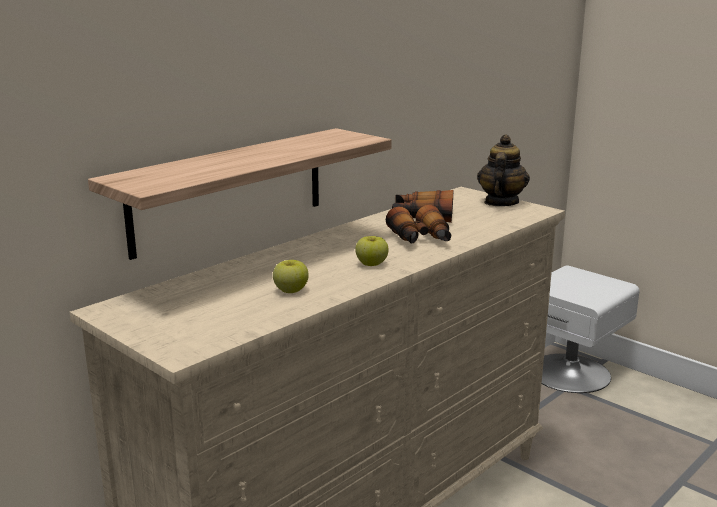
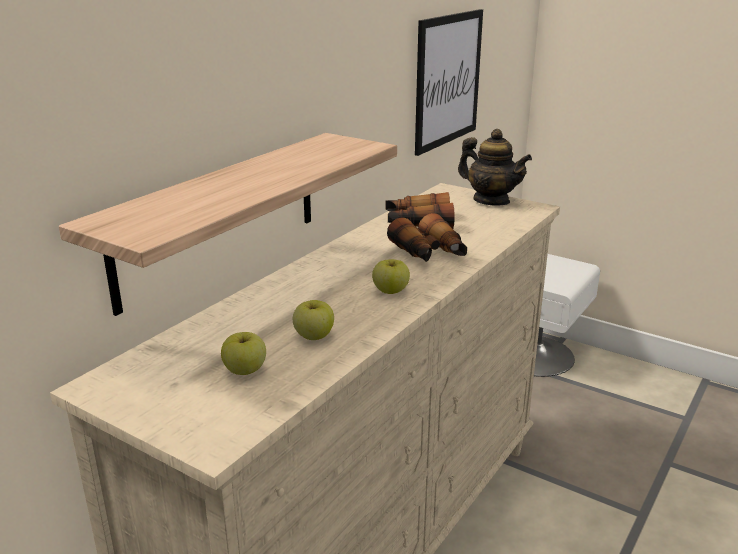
camera: 10 degrees left, 5 degrees up
(224, 309) = (245, 371): none -> apple
(471, 91) = (448, 80): none -> picture
(500, 202) = (491, 201): teapot -> teapot turned 120 degrees clockwise

